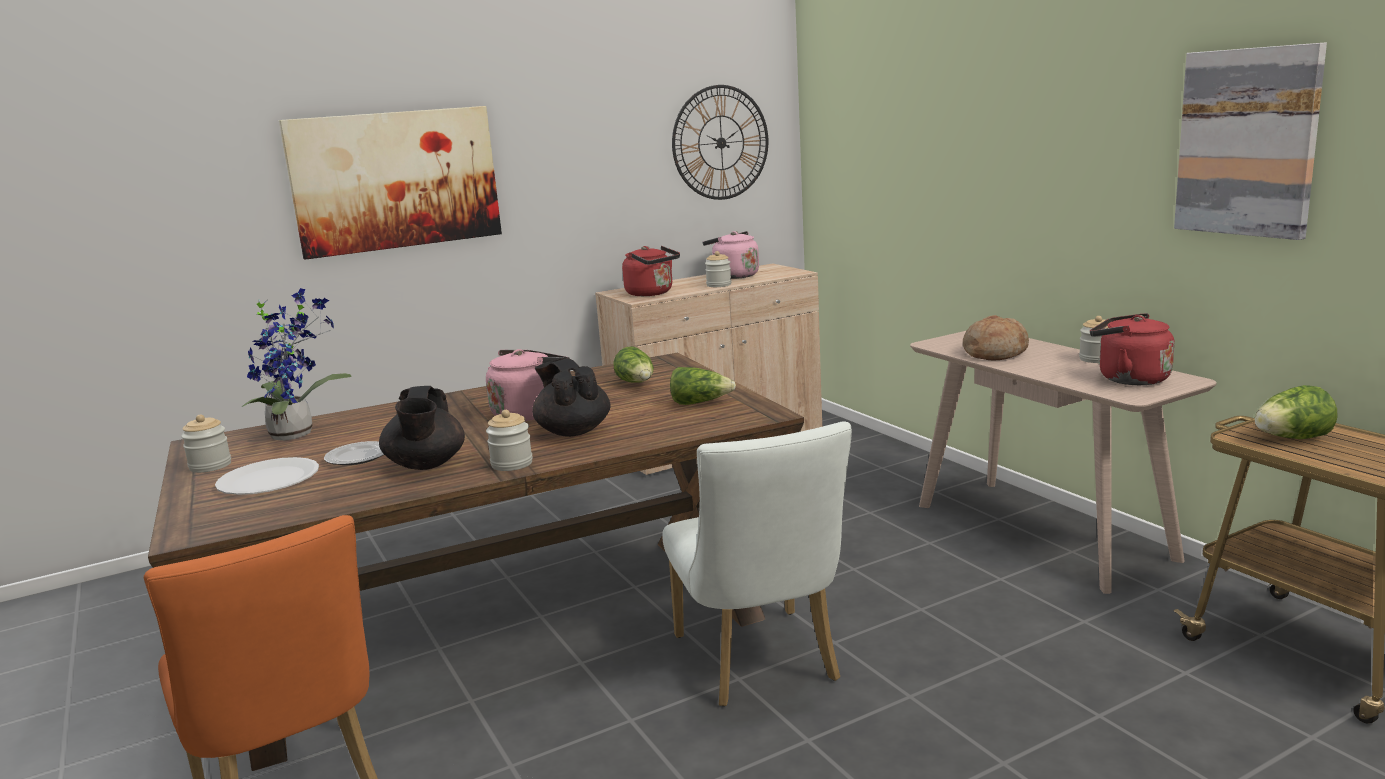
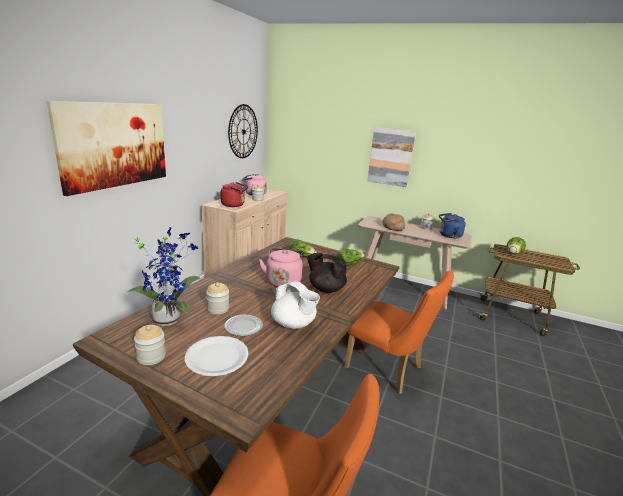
camera: 40 degrees left, 5 degrees up
(426, 465) = (293, 324): black teapot -> white teapot
(512, 464) = (334, 314): jar -> jar (218, 309)
(760, 664) = (388, 370): white chair -> orange chair
(1128, 379) = (448, 235): red kettle -> blue kettle
(1247, 142) = (488, 157): picture -> picture (390, 157)

